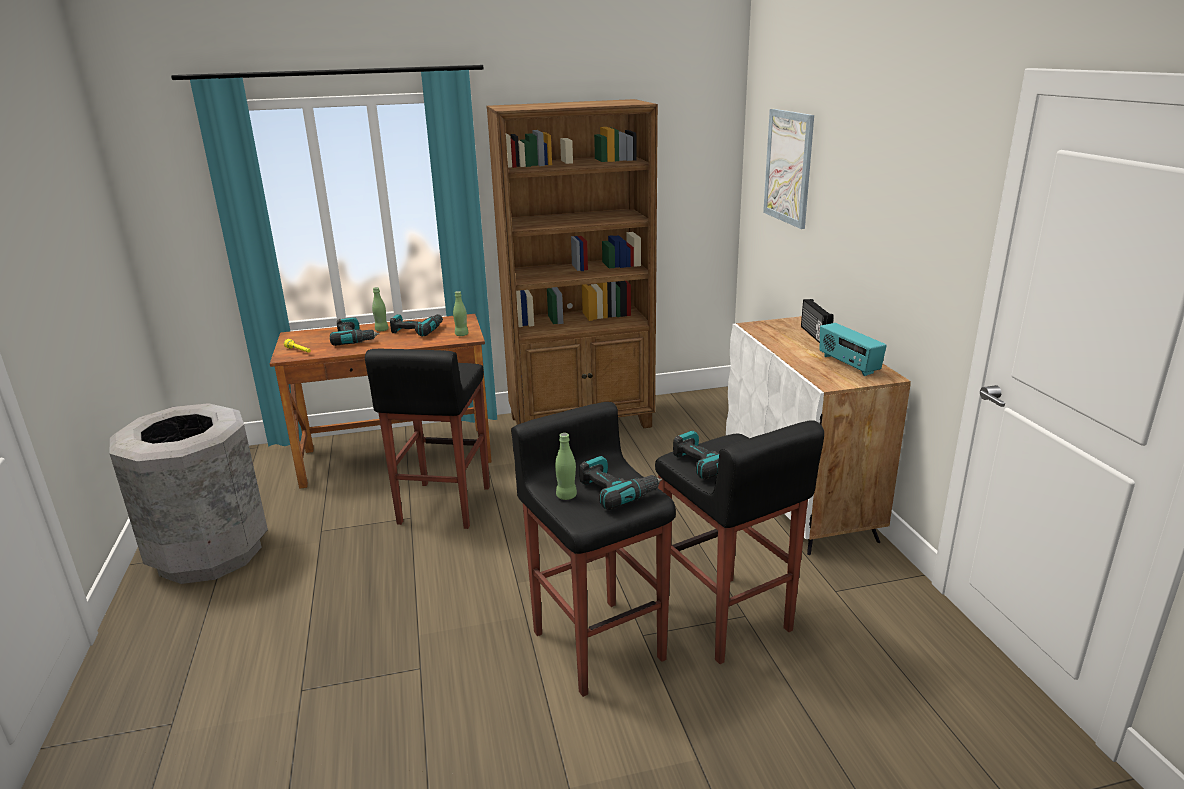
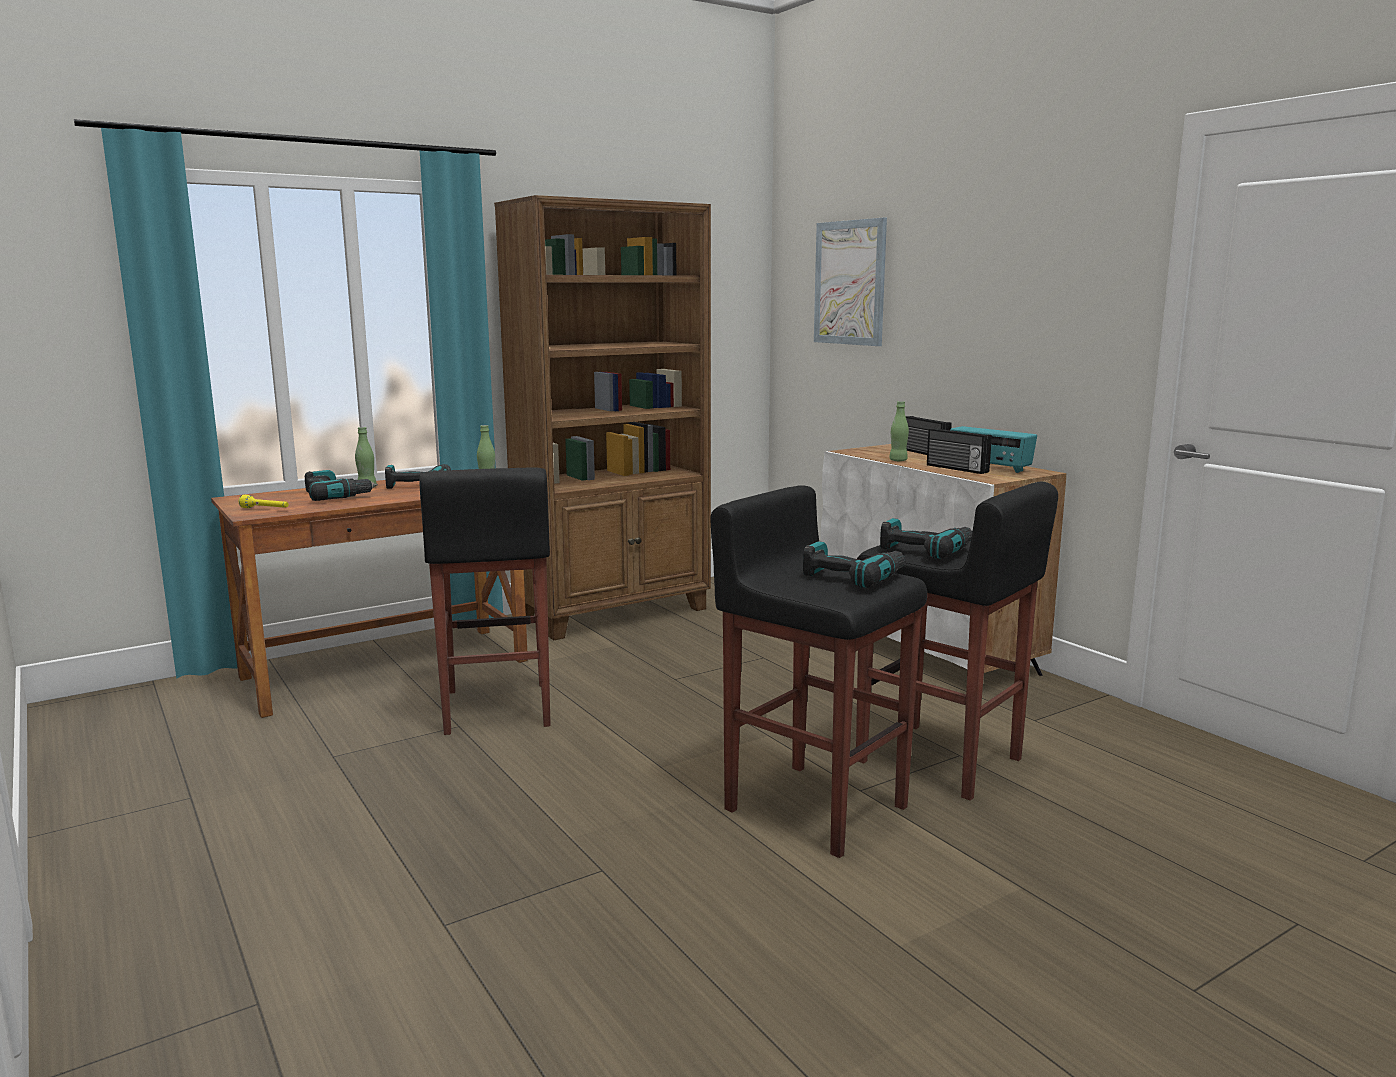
camera: 20 degrees left, 10 degrees down
(210, 553) = (167, 804): grey trash can -> none
(566, 496) = (798, 586): green bottle -> green bottle (898, 460)
(816, 363) = (956, 469): none -> radio

